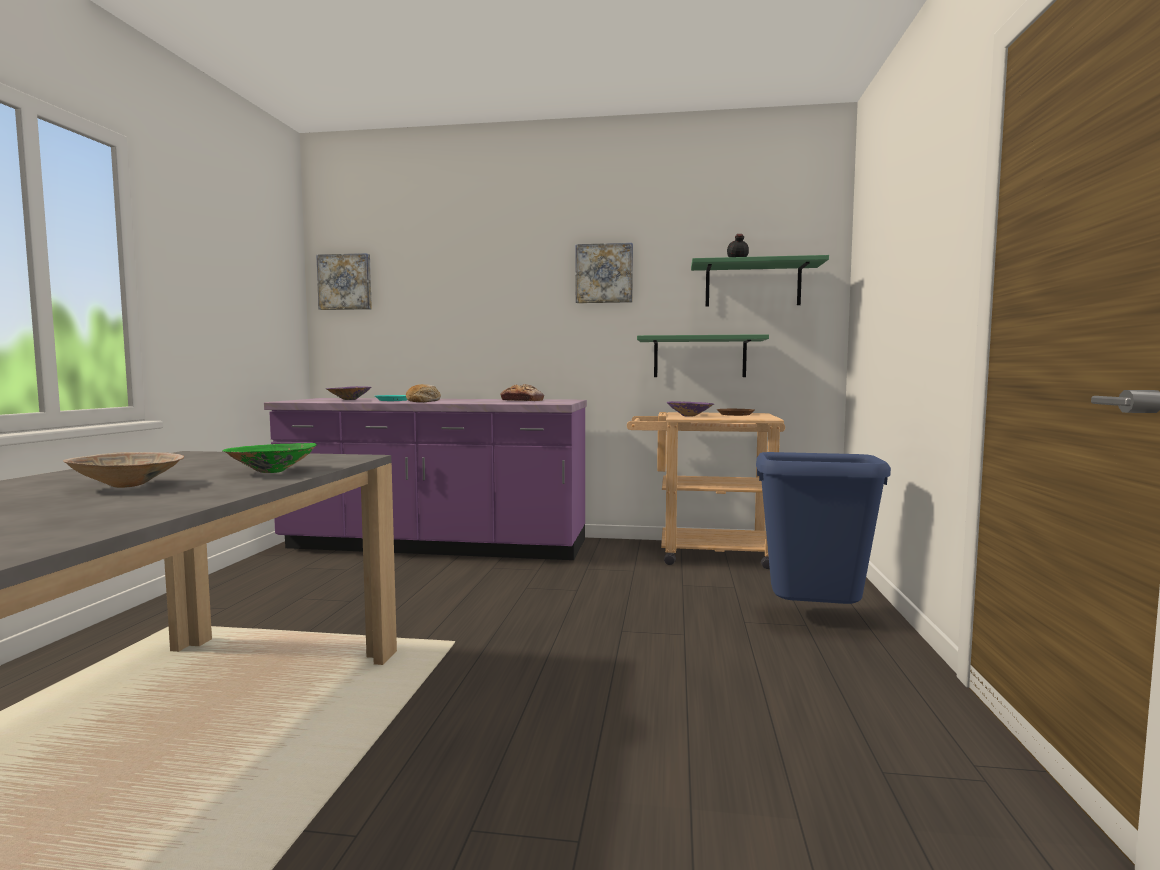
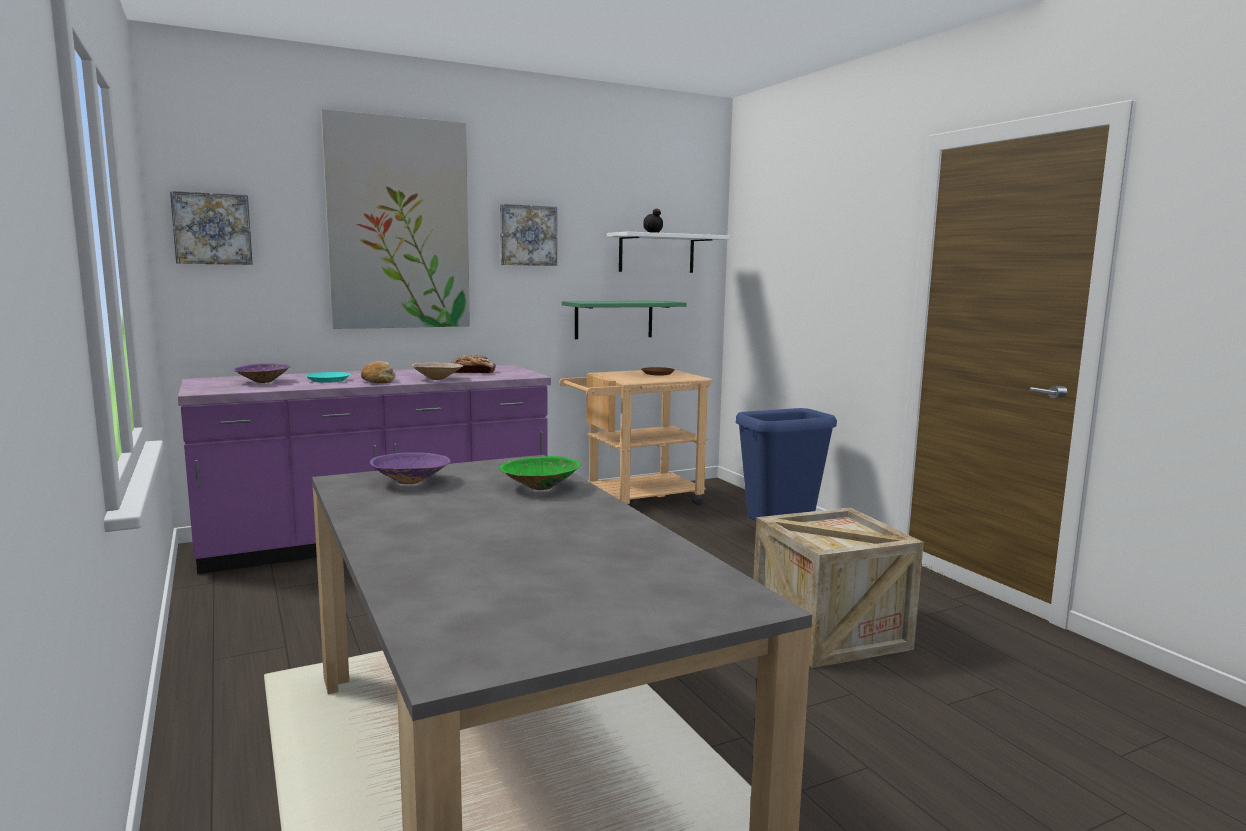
camera: 35 degrees left, 5 degrees up
(129, 486) = (503, 521): beige bowl -> beige bowl (438, 379)
(484, 270) = (399, 224): none -> picture
(688, 747) = (829, 632): none -> crate
(690, 416) = (633, 379): purple bowl -> purple bowl (412, 482)
(752, 285) = (656, 253): green shelf -> white shelf

